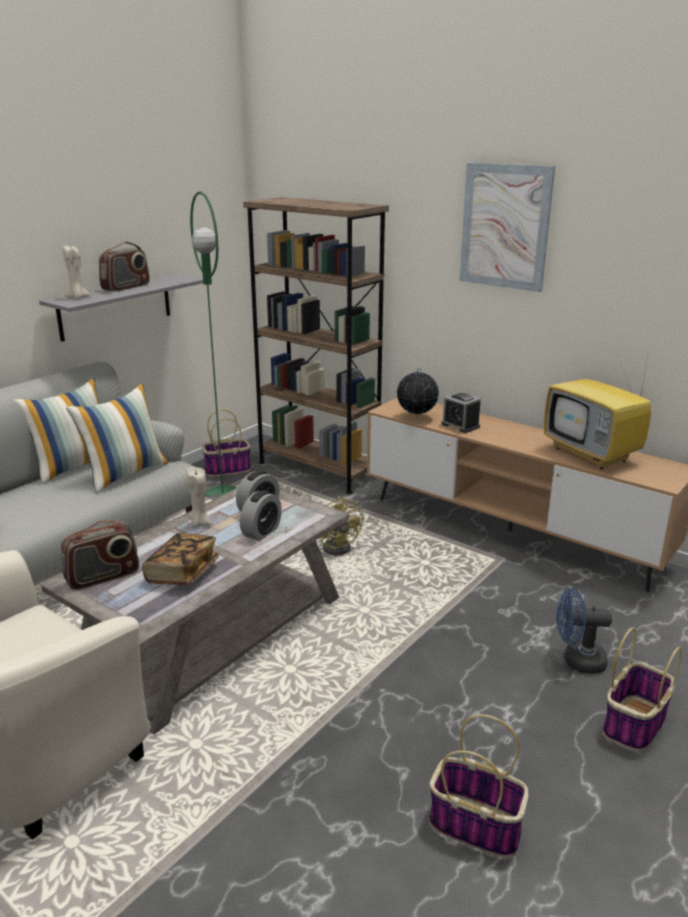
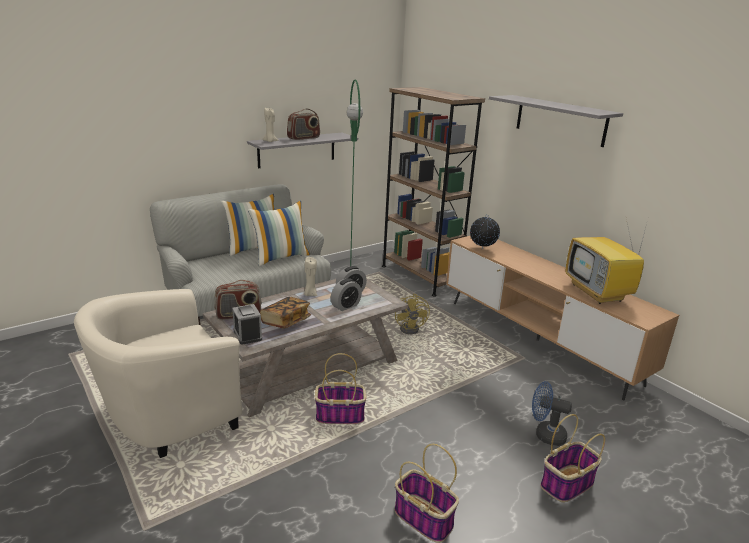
camera: 15 degrees right, 0 degrees up
(228, 469) = (360, 267): basket -> basket (340, 416)
(460, 425) = (511, 259): alarm clock -> alarm clock (247, 335)
(505, 226) = (560, 120): picture -> grey shelf

